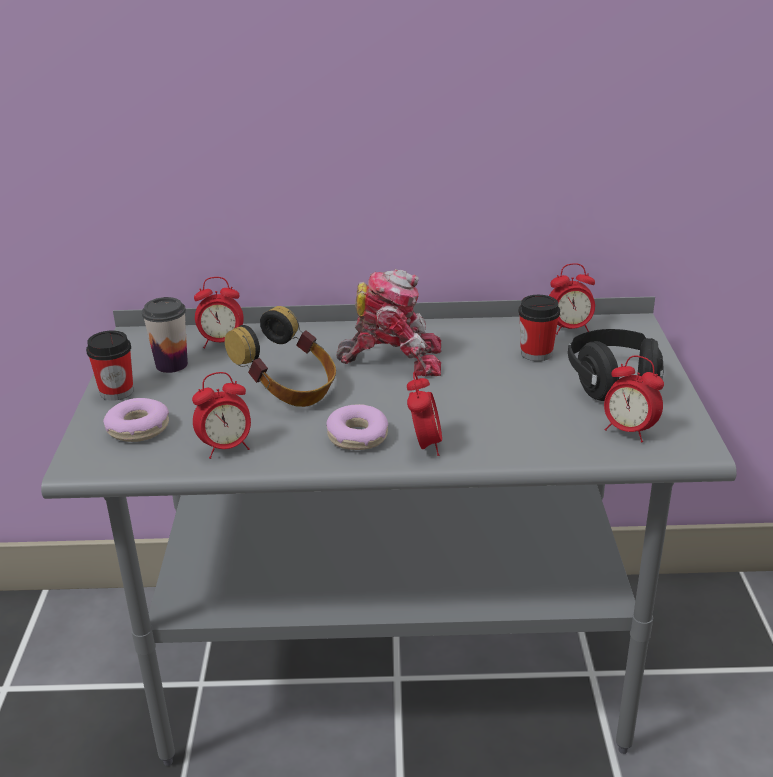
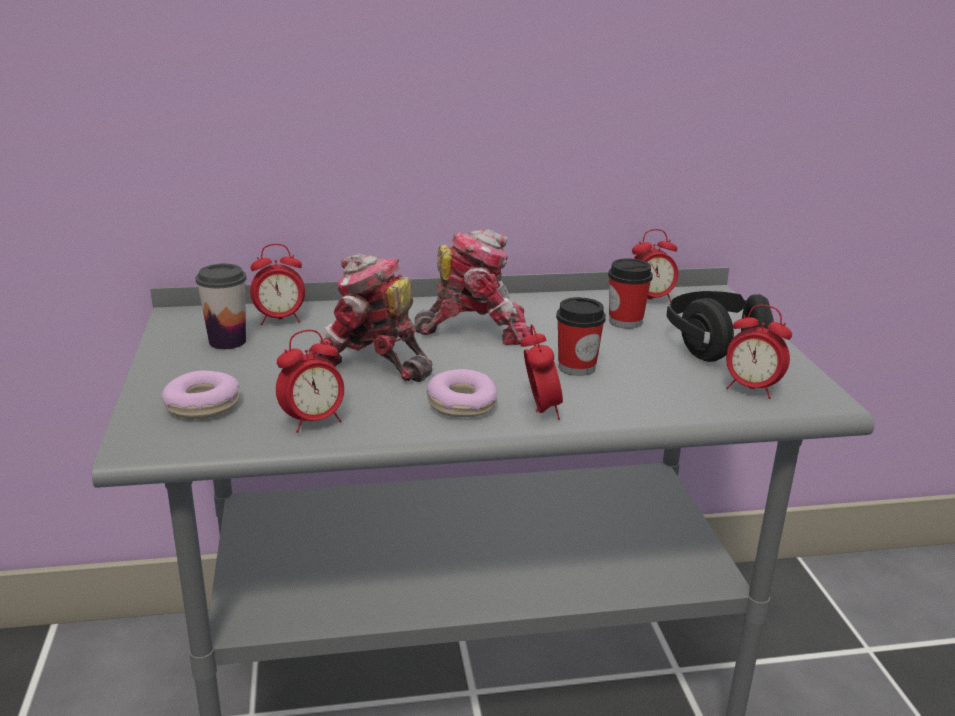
camera: 10 degrees left, 5 degrees down
(116, 392) = (168, 369): cup -> cup (576, 367)
(289, 391) = (370, 363): headphones -> toy robot

